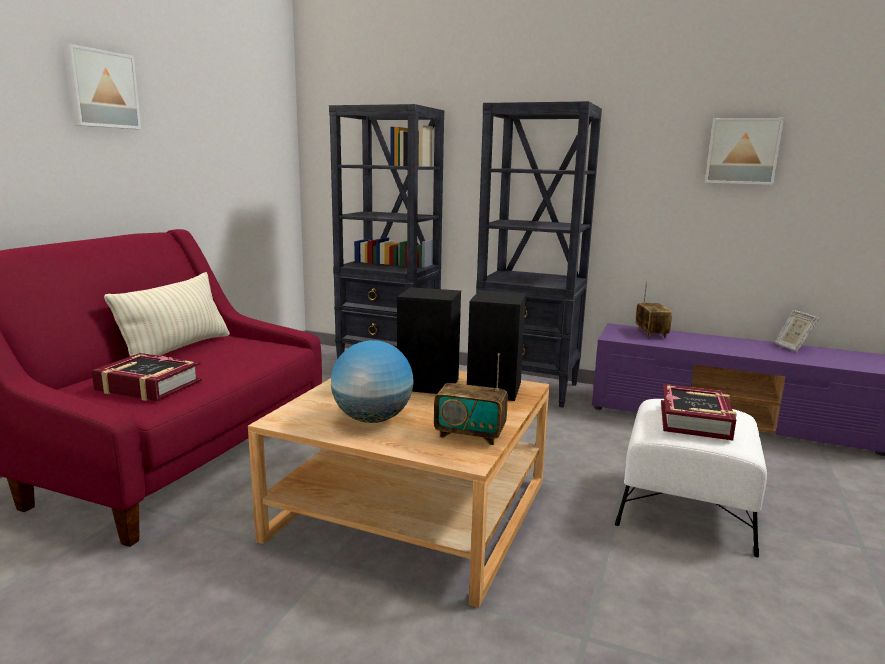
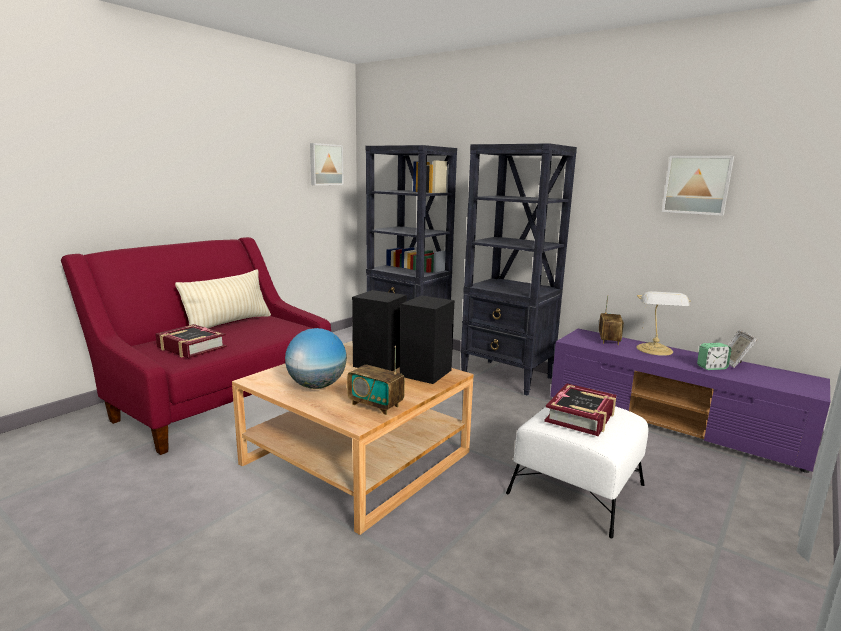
camera: 15 degrees right, 0 degrees up
(101, 89) = (194, 140): picture -> picture (325, 164)
(706, 340) = (655, 350): none -> table lamp
(776, 353) = (711, 367): none -> alarm clock

